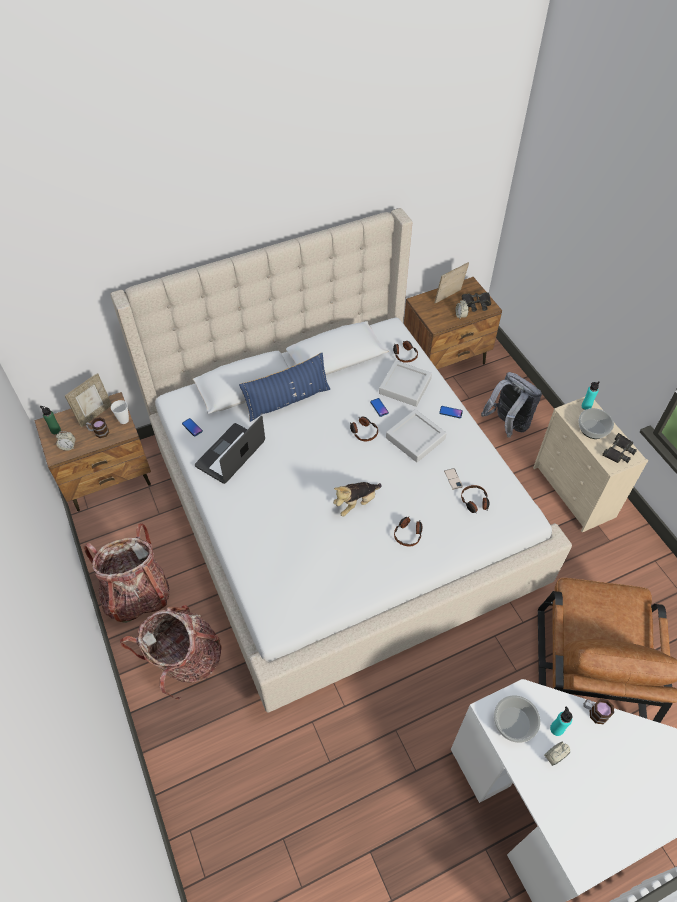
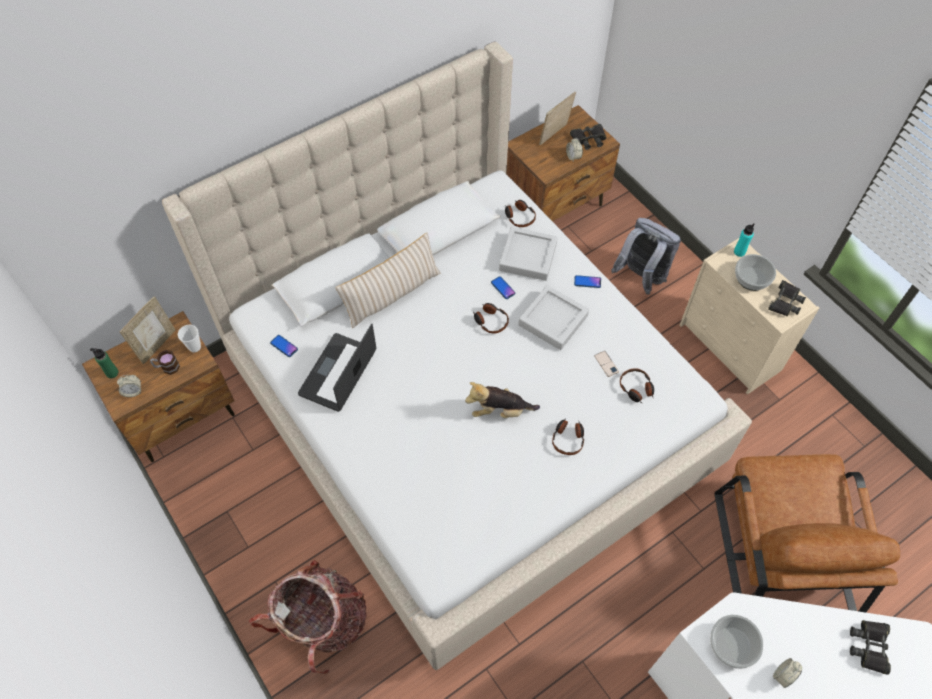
camera: 10 degrees left, 5 degrees up
(137, 595) = (248, 554): backpack -> none
(287, 400) = (392, 295): blue pillow -> beige pillow
(356, 503) = (500, 411): plush toy -> plush toy turned 45 degrees clockwise
(556, 729) = (779, 643): turquoise bottle -> none
(594, 712) = (817, 617): mug -> none
(637, 746) = (869, 646): none -> black binoculars

